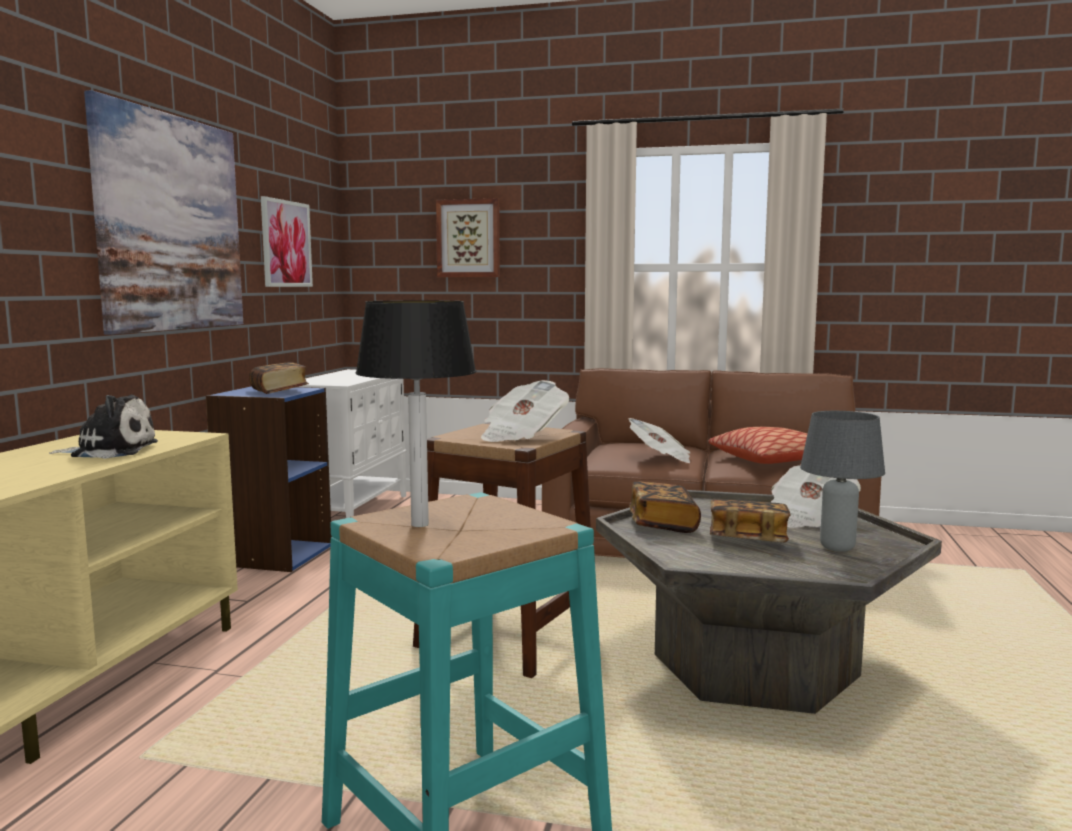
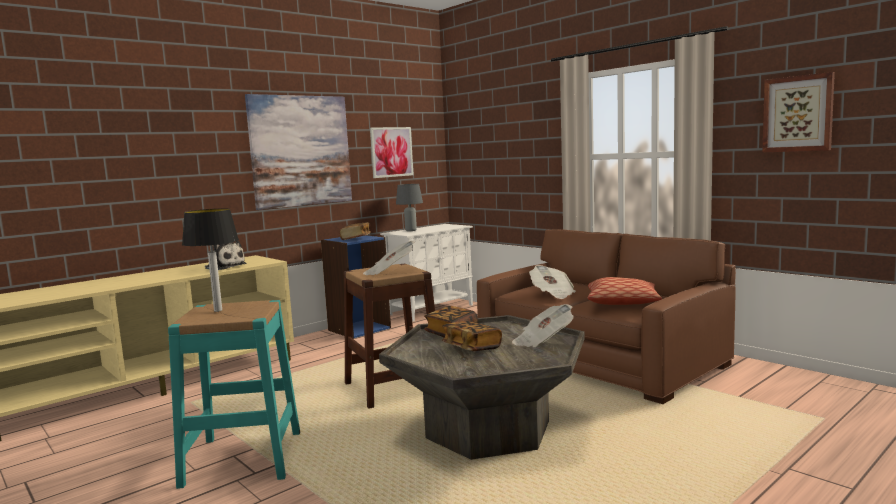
camera: 35 degrees right, 0 degrees up
(468, 238) = (504, 140): picture -> picture (798, 114)
(836, 547) = (508, 359): grey table lamp -> grey table lamp (410, 230)

